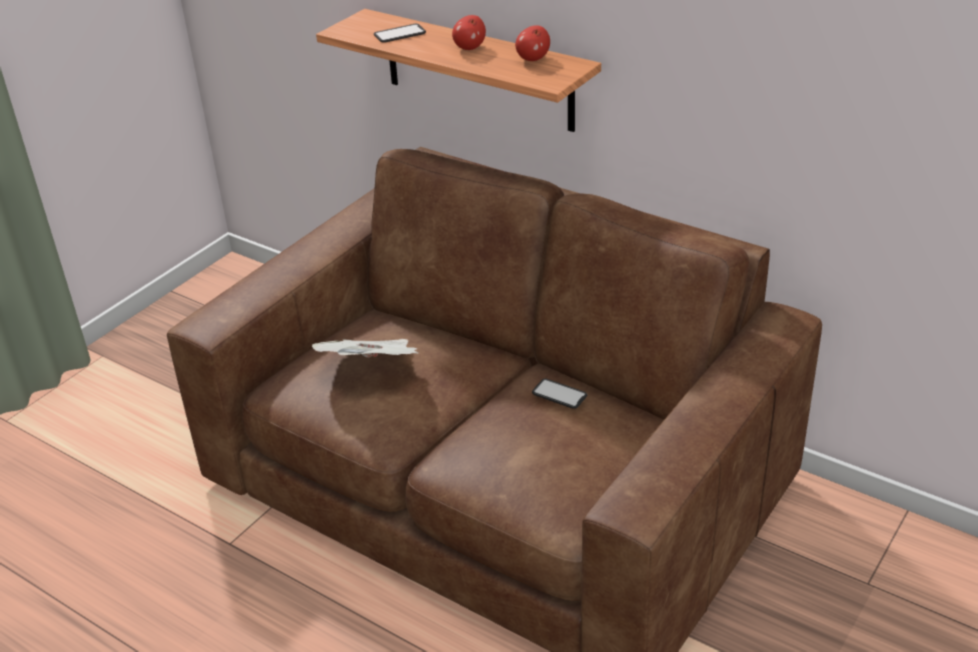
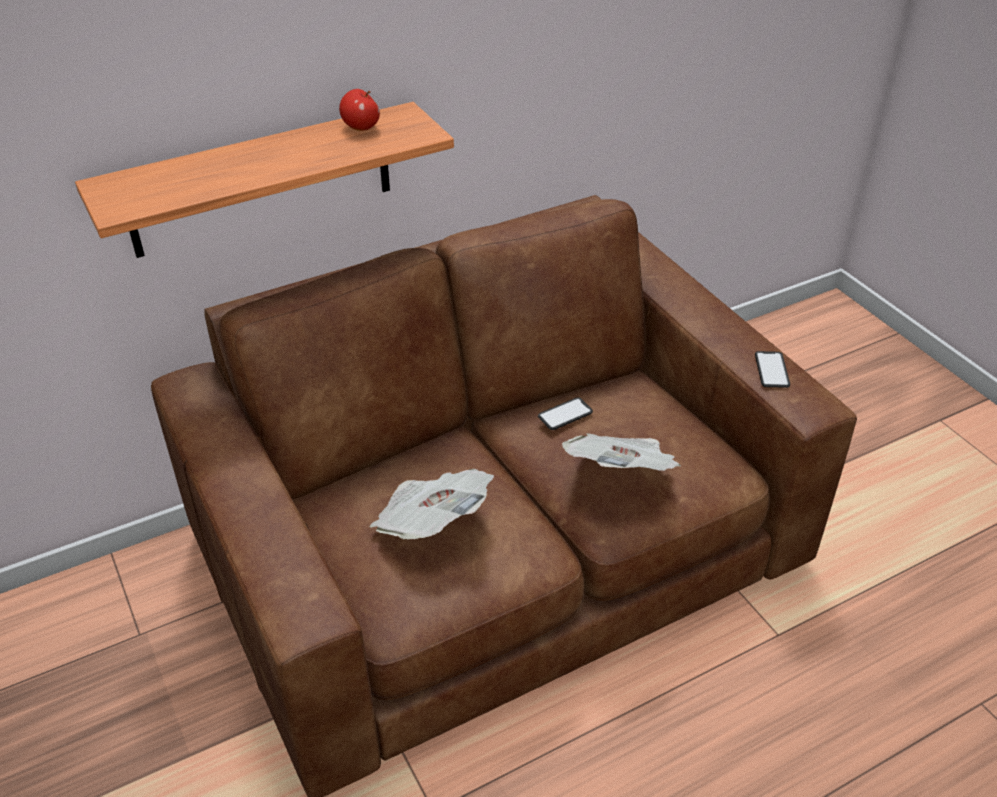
camera: 65 degrees left, 5 degrees up
(399, 34) = (188, 178): phone -> phone (771, 370)
(469, 48) = (286, 150): apple -> none
(499, 445) = (621, 473): none -> newspaper

